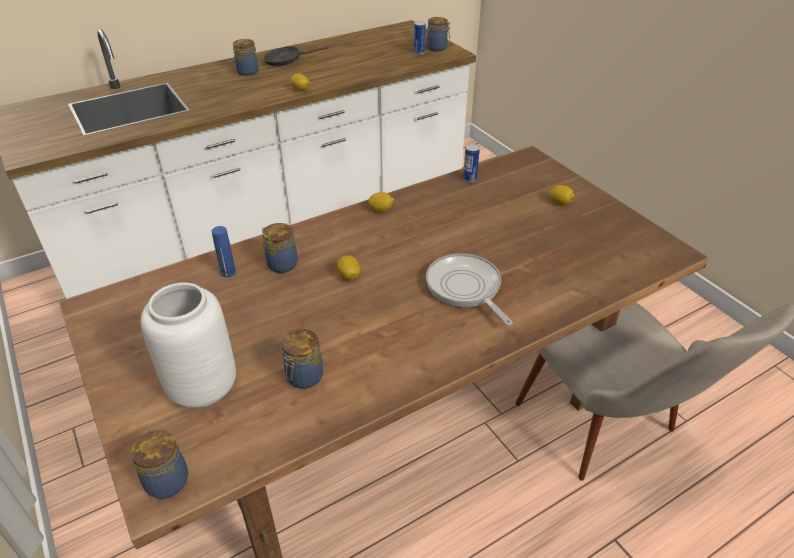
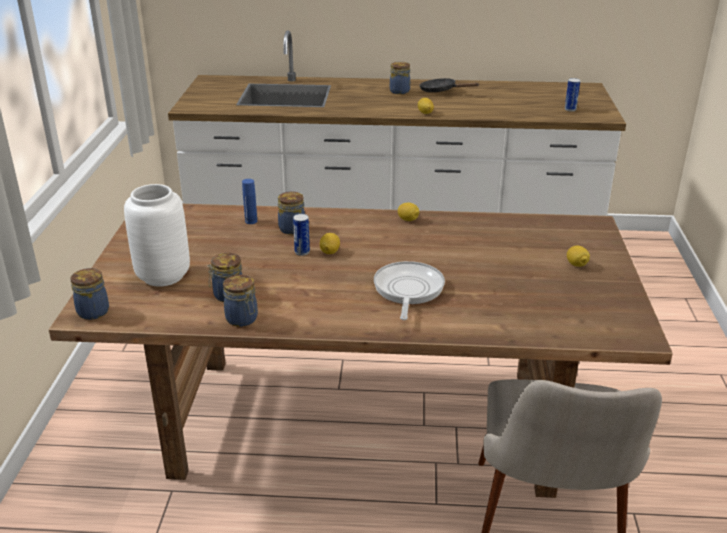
camera: 35 degrees right, 10 degrees down
(437, 48) = (594, 110): jar -> jar (242, 319)
(469, 179) = (513, 222): can -> can (302, 252)

